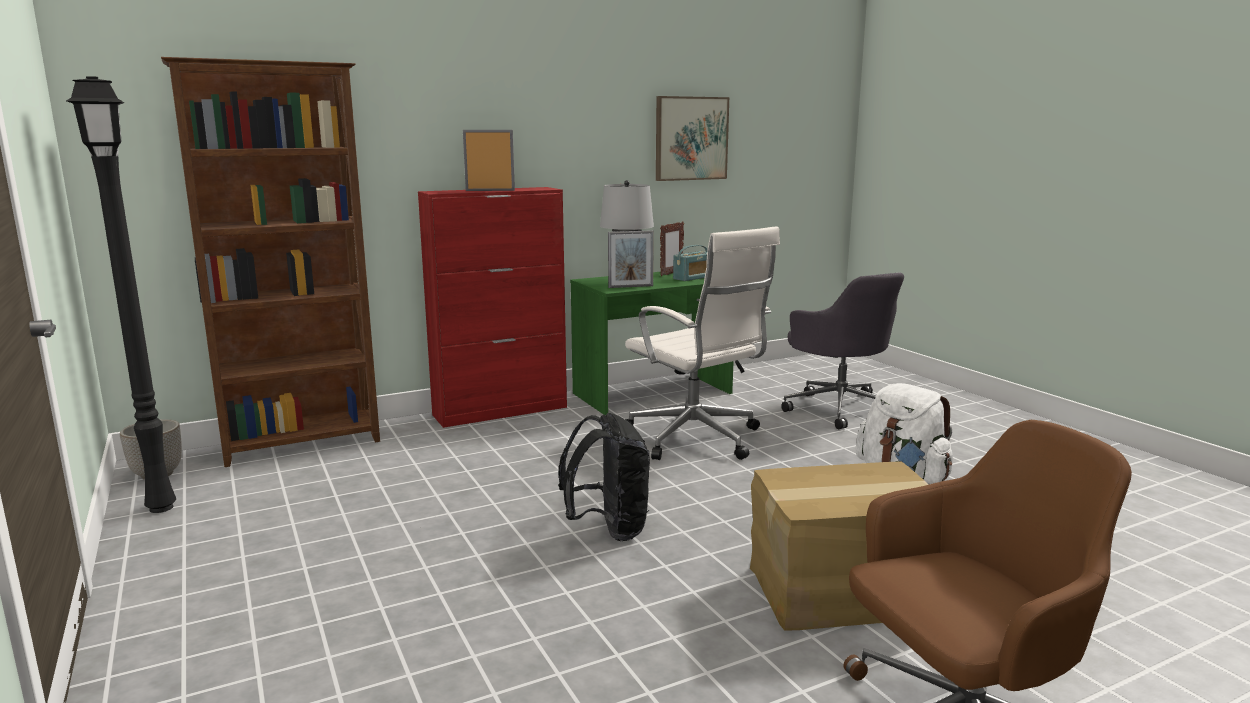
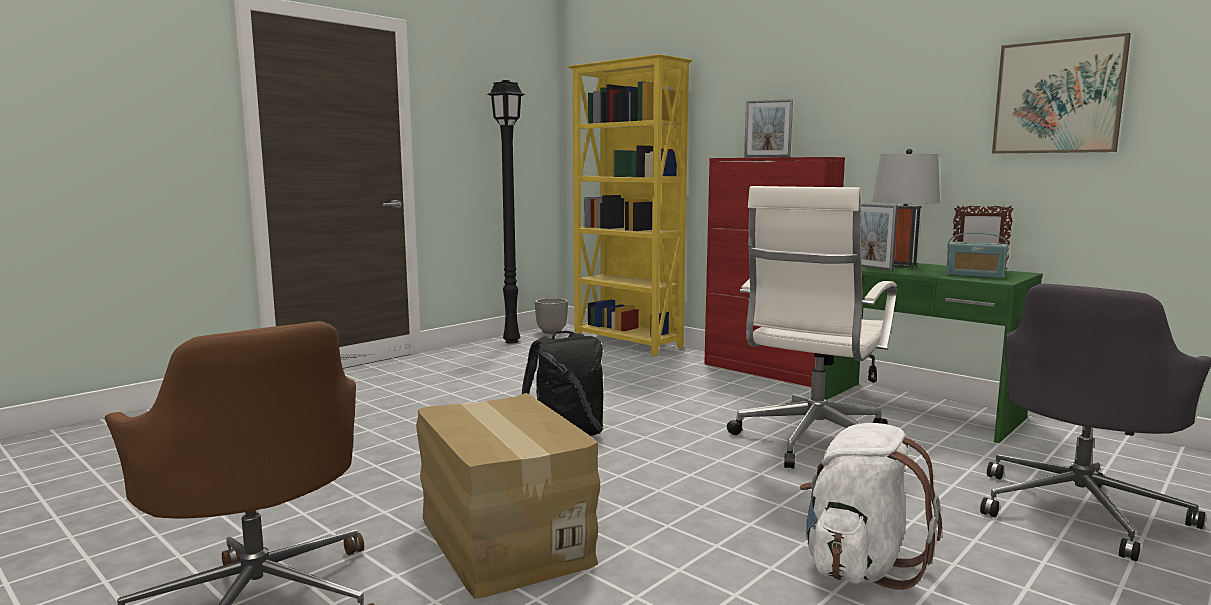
camera: 70 degrees right, 5 degrees down
(303, 444) = (627, 343): brown bookcase -> yellow bookcase
(490, 190) = (767, 157): picture frame -> picture frame turned 135 degrees clockwise

